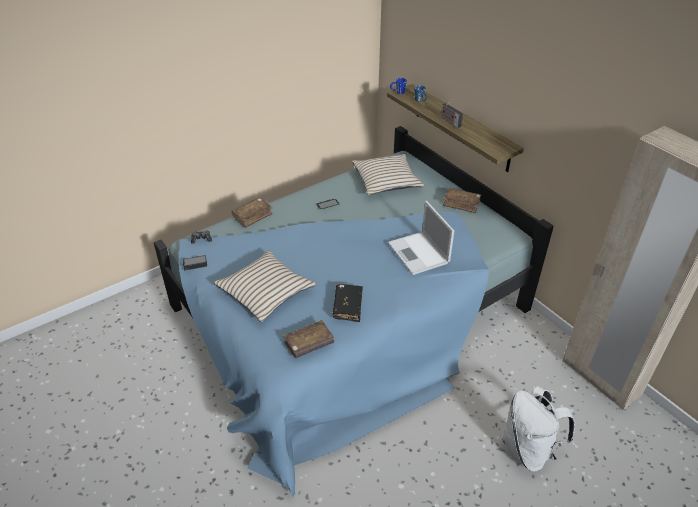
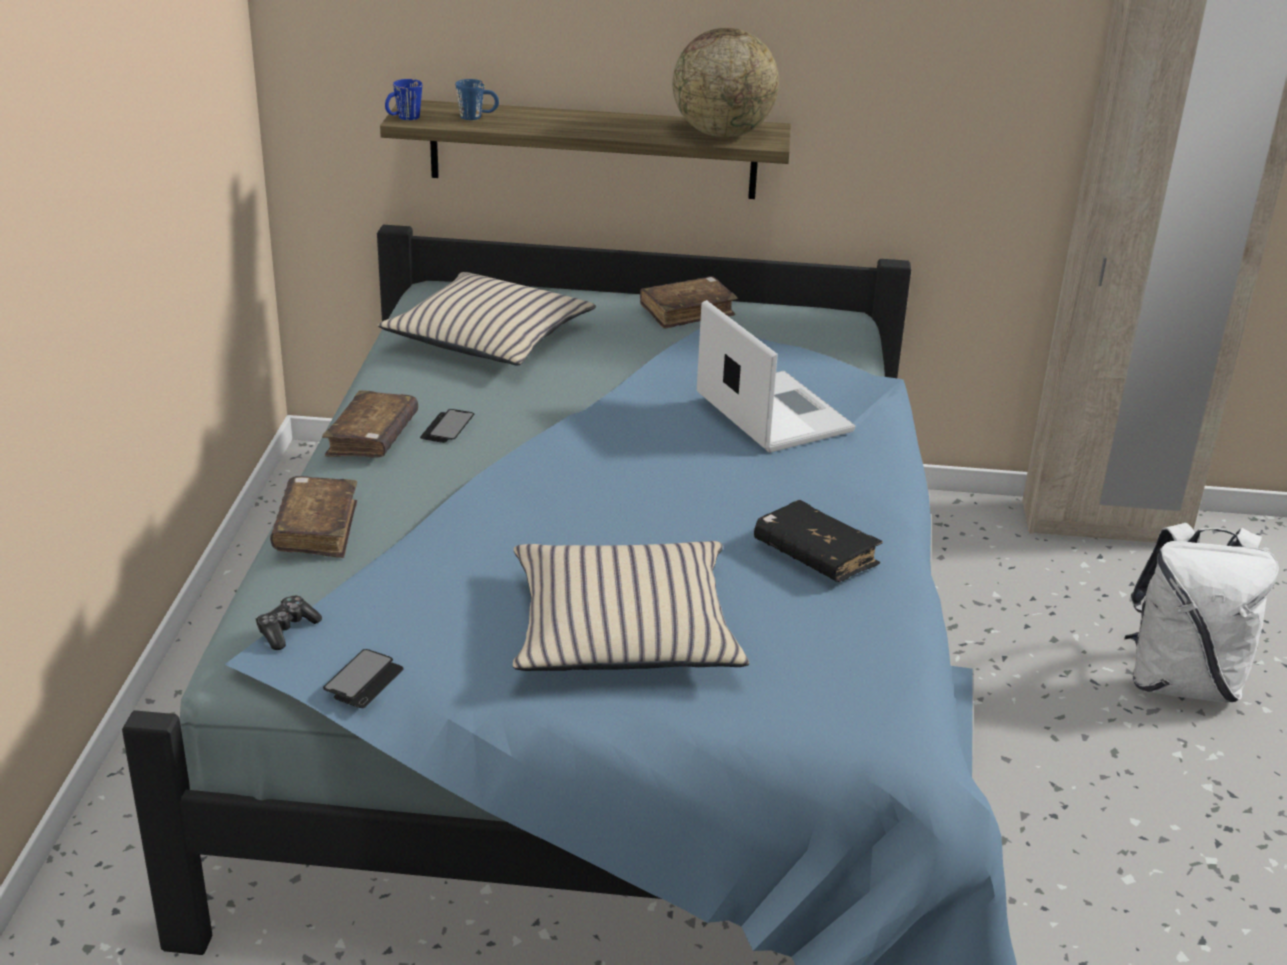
camera: 50 degrees left, 10 degrees down
(309, 344) = (867, 653): brown book -> brown book (372, 437)
(419, 254) = (771, 412): laptop -> laptop turned 135 degrees counterclockwise
(449, 122) = (599, 129): radio -> none
(487, 142) = (722, 134): none -> globe

